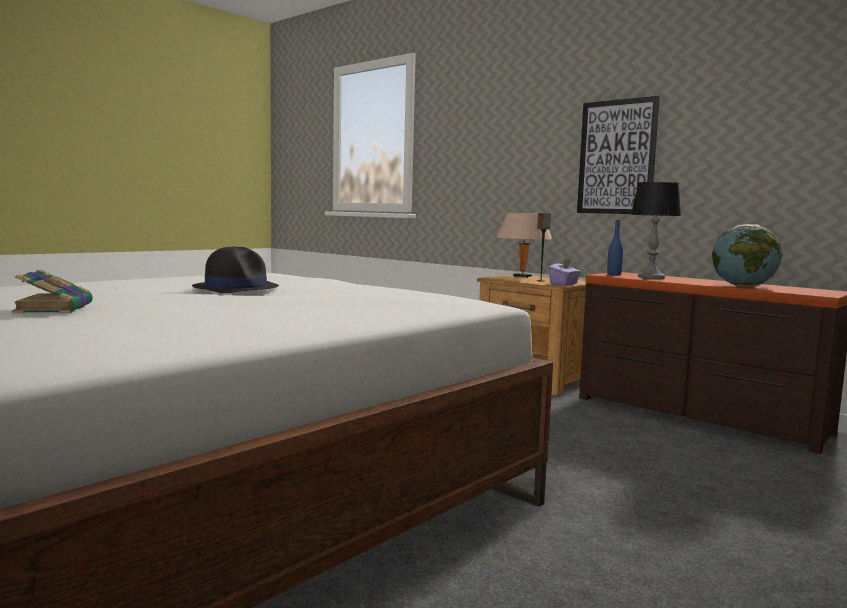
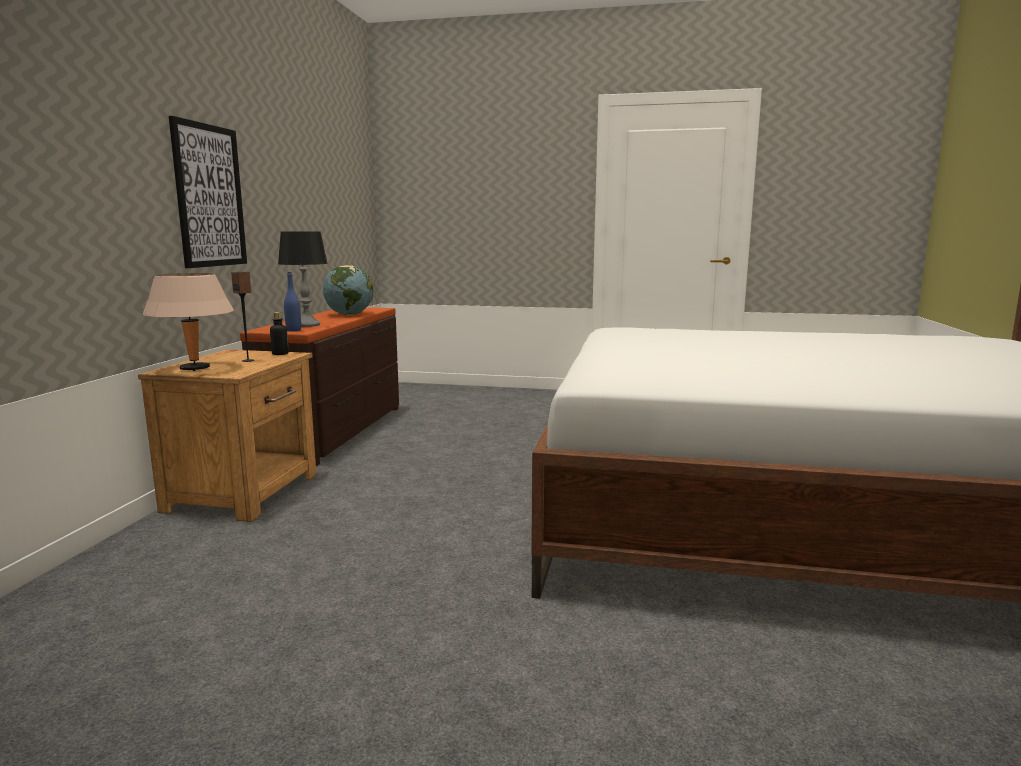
camera: 120 degrees left, 5 degrees up
(55, 308) = (894, 358): book -> none
(236, 288) = (723, 357): black hat -> none
(564, 284) = (280, 354): purple tissue box -> bottle

